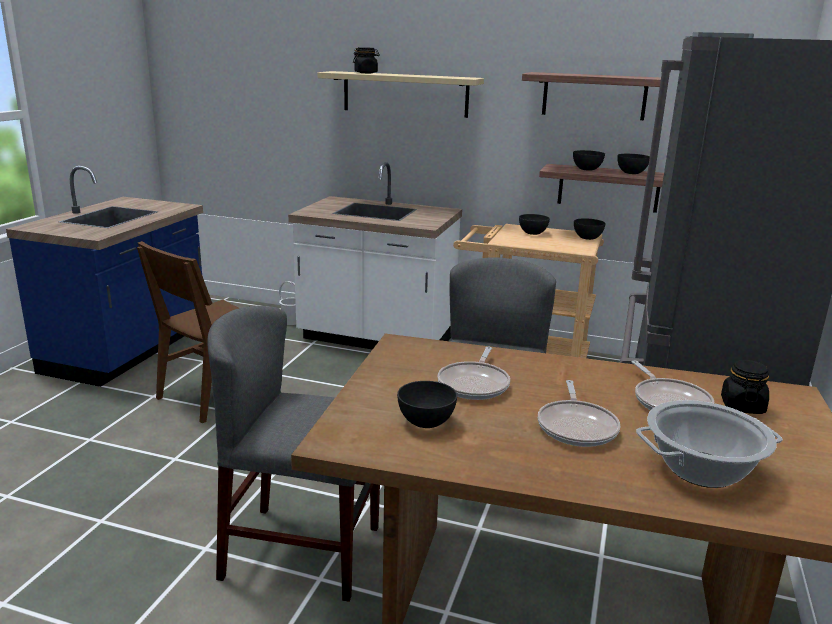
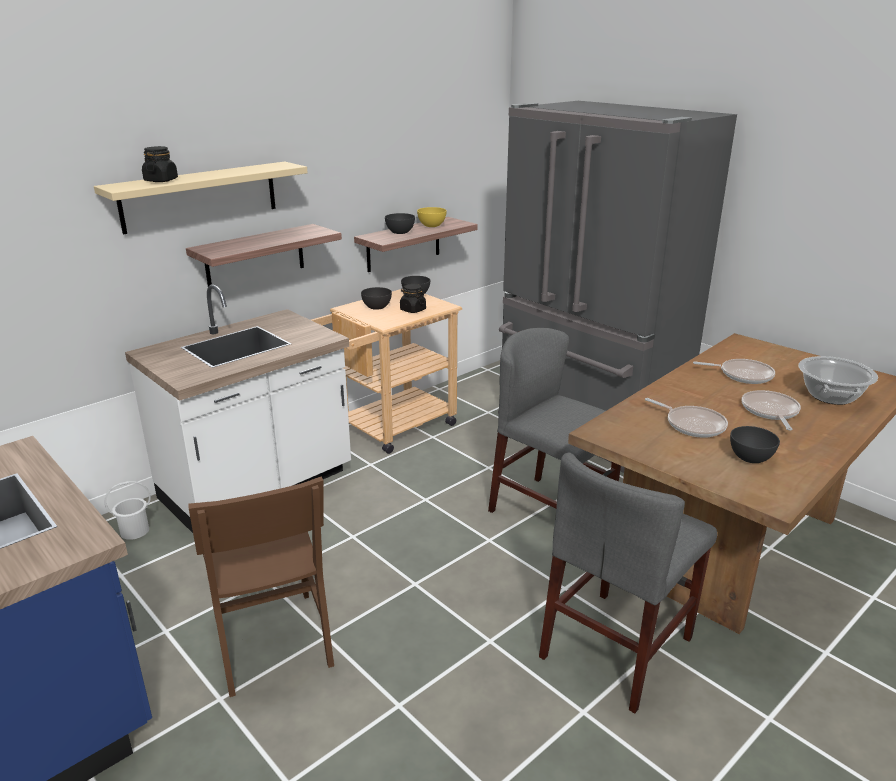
camera: 60 degrees left, 5 degrees up
(577, 427) = (770, 411): frying pan -> frying pan turned 120 degrees counterclockwise
(594, 96) = (382, 161): shelf -> shelf (255, 256)
(631, 173) = (431, 226): grey bowl -> yellow bowl
(742, 406) = (754, 359): black jar -> black jar (412, 310)

